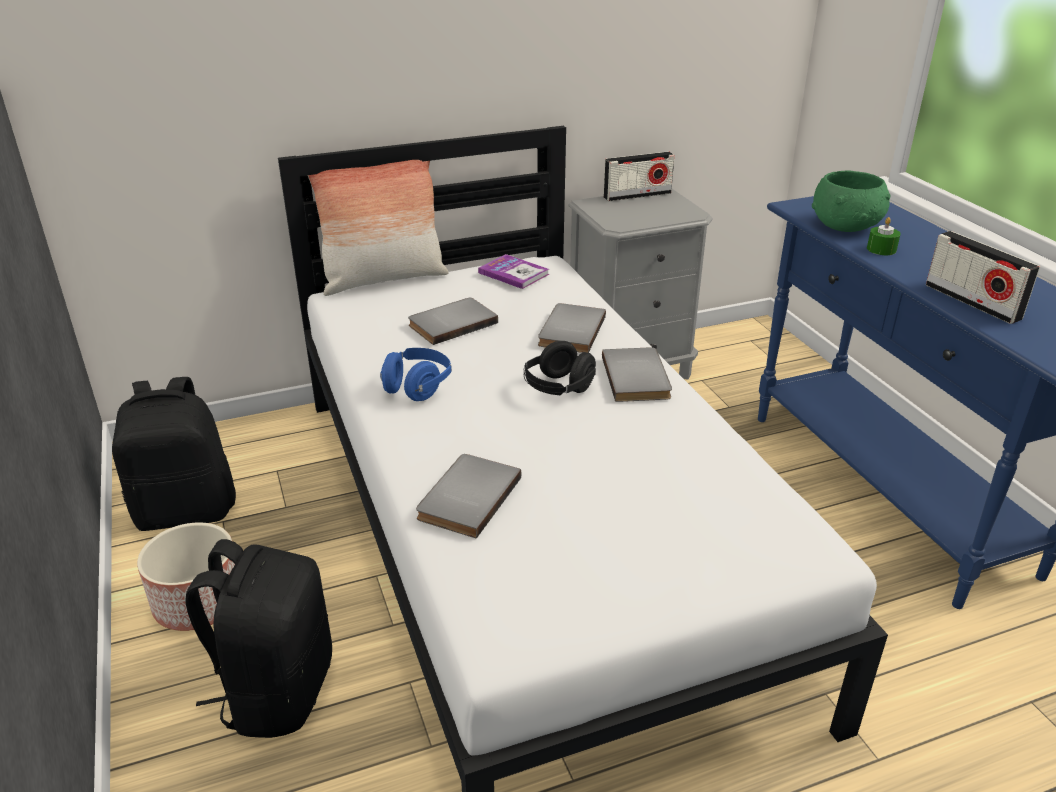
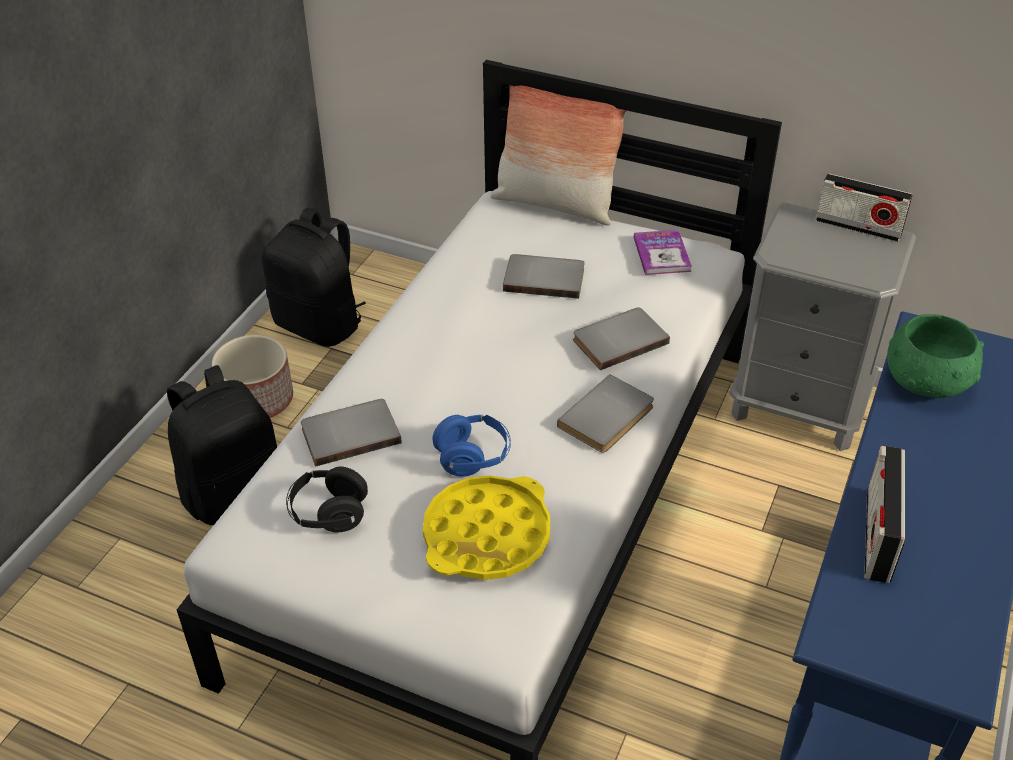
camera: 45 degrees right, 10 degrees up
(417, 387) = (441, 323): blue headphones -> blue headphones (473, 457)
(558, 389) = (532, 388): black headphones -> black headphones (328, 513)
(686, 495) = (487, 535): none -> yellow tray
(881, 249) = (907, 428): green candle -> none

